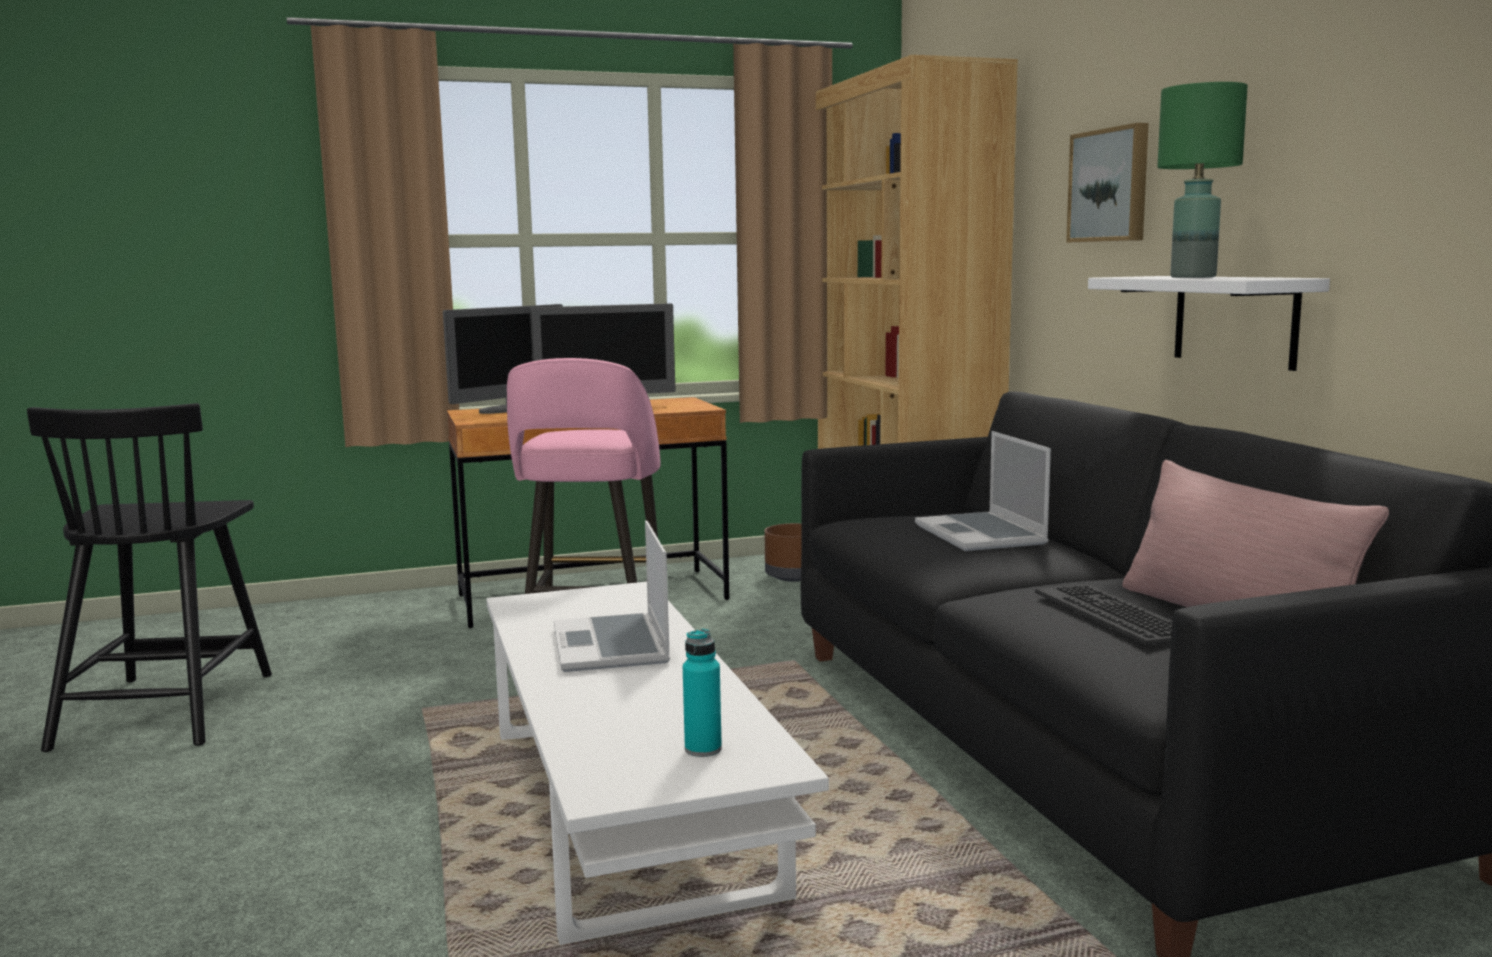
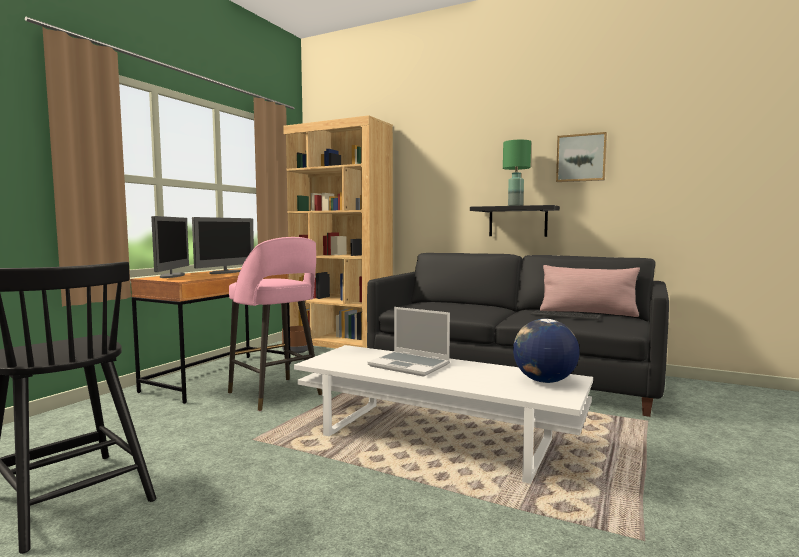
camera: 45 degrees left, 5 degrees down
(703, 749) = (544, 381): turquoise bottle -> globe
(982, 535) = (456, 305): laptop -> none
(1111, 185) = (450, 175): picture -> picture (581, 158)
(1235, 320) = (517, 221): white shelf -> black shelf

